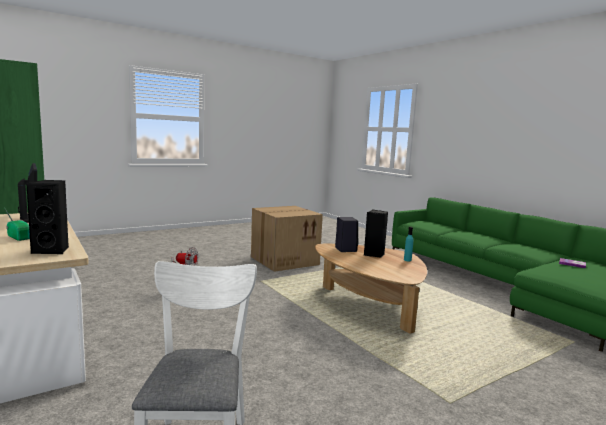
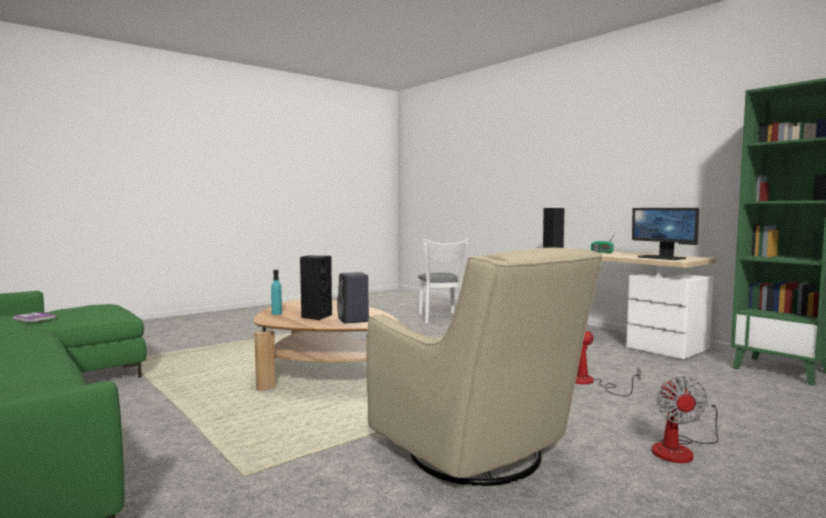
camera: 175 degrees right, 5 degrees down
(204, 256) = (680, 450): none -> fan
(285, 260) = (479, 455): cardboard box -> beige armchair

